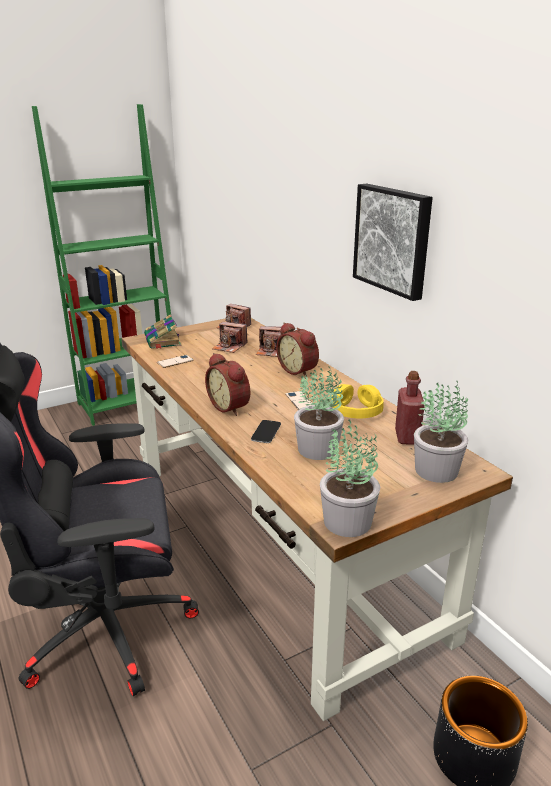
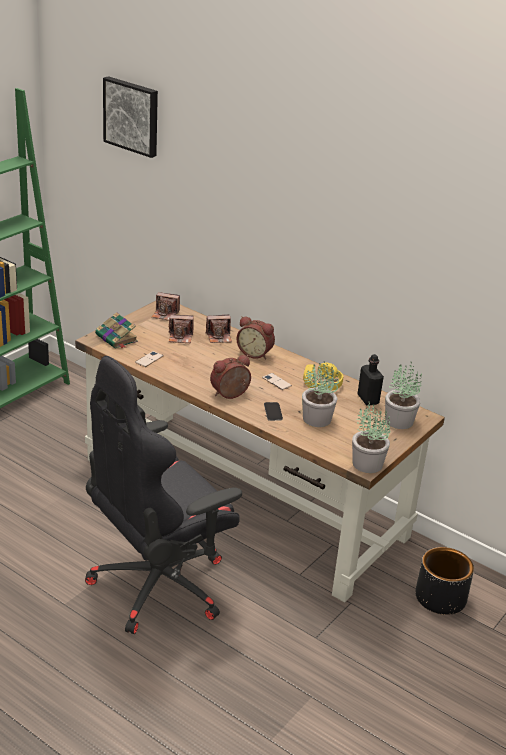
camera: 25 degrees left, 5 degrees up
(230, 407) = (230, 395): alarm clock -> alarm clock turned 120 degrees clockwise
(393, 239) = (341, 256): picture -> picture (132, 116)
(407, 437) = (368, 399): red bottle -> black bottle

